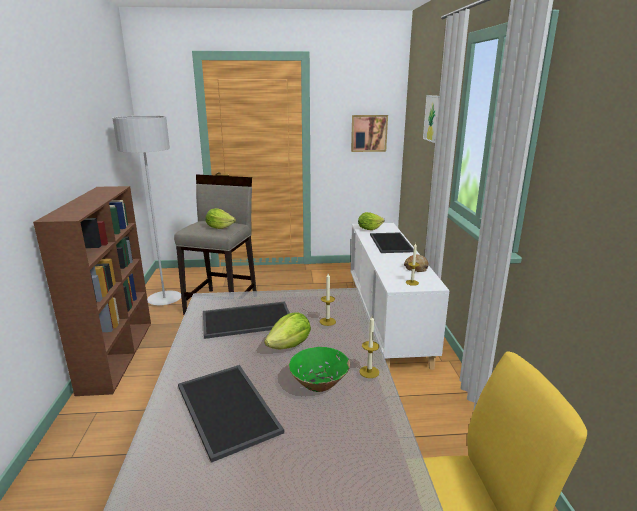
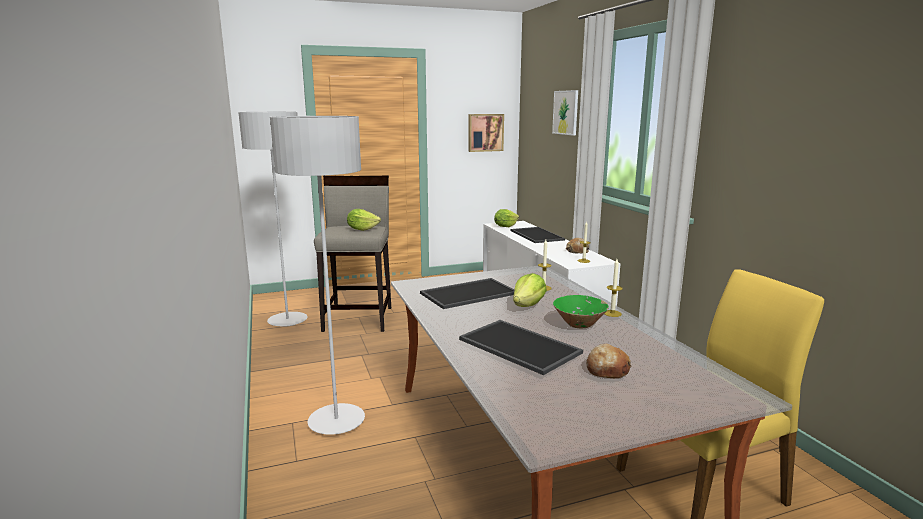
camera: 15 degrees left, 5 degrees down
(118, 354) = (273, 373): brown bookcase -> none
(131, 418) = (336, 421): none -> grey floor lamp
(287, 468) = (607, 369): none -> bread

